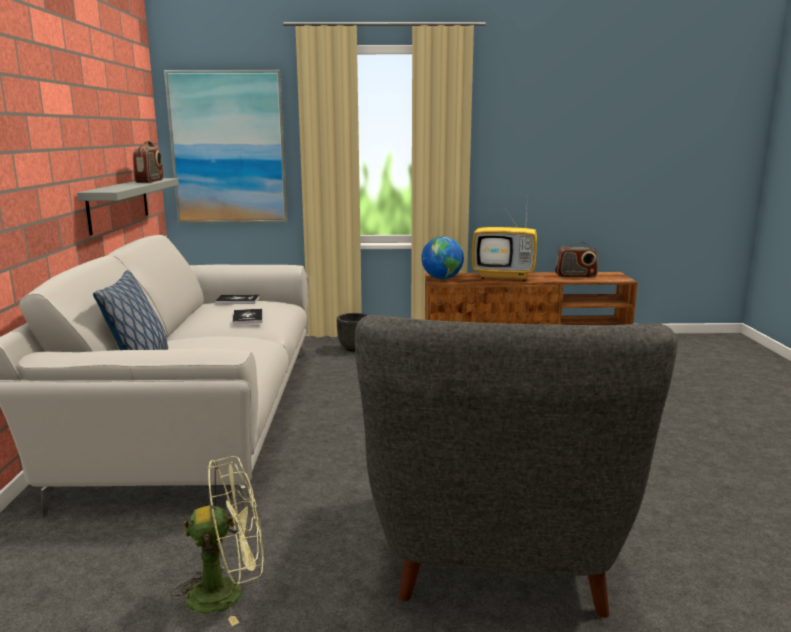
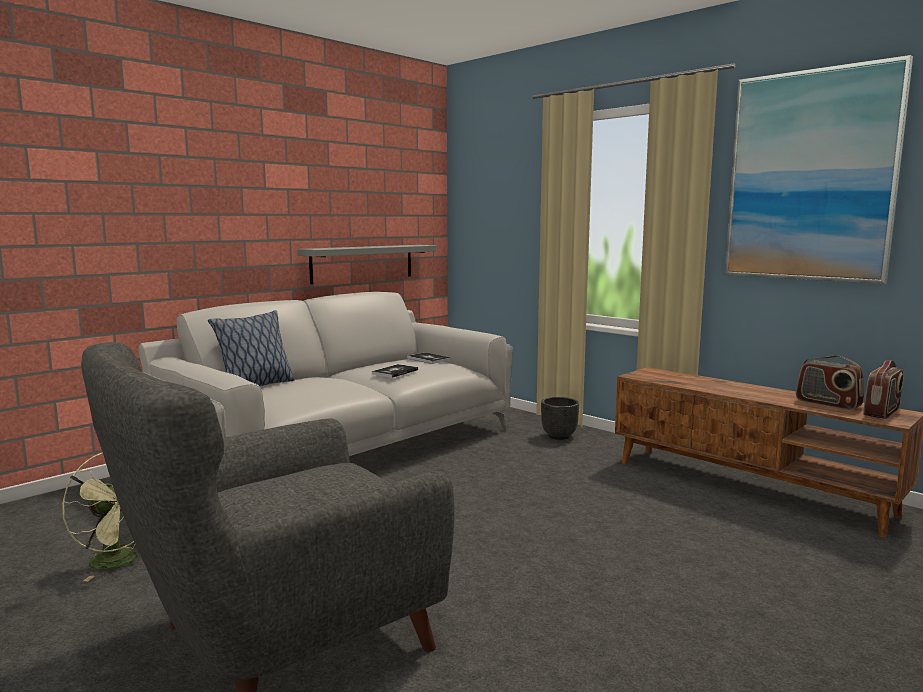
camera: 45 degrees right, 5 degrees down
(150, 181) = (395, 246): radio -> radio (882, 412)
(228, 148) = (493, 220): picture -> picture (810, 177)
(442, 278) = (645, 375): globe -> none
(505, 277) = (725, 387): television -> none

